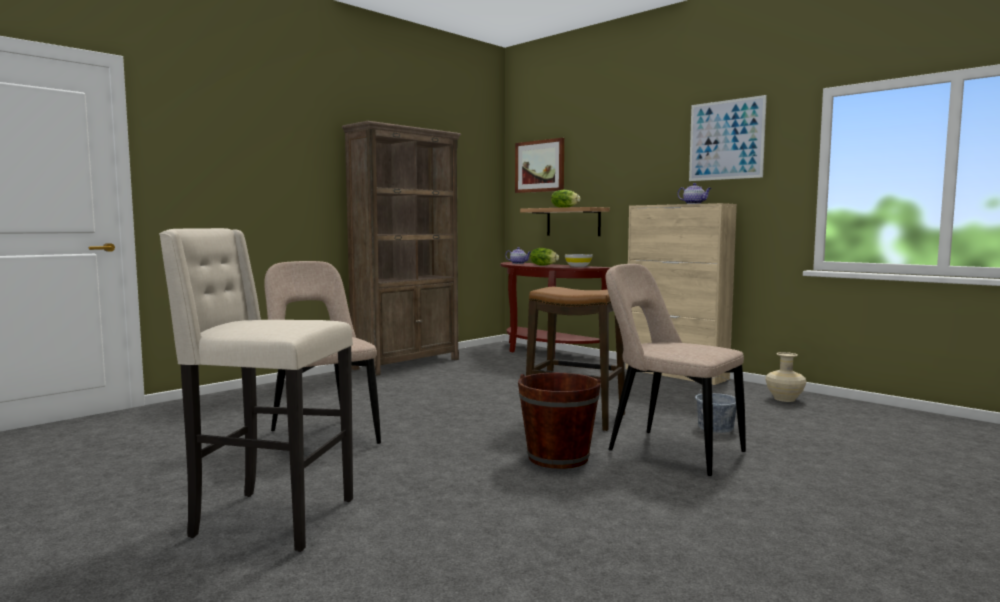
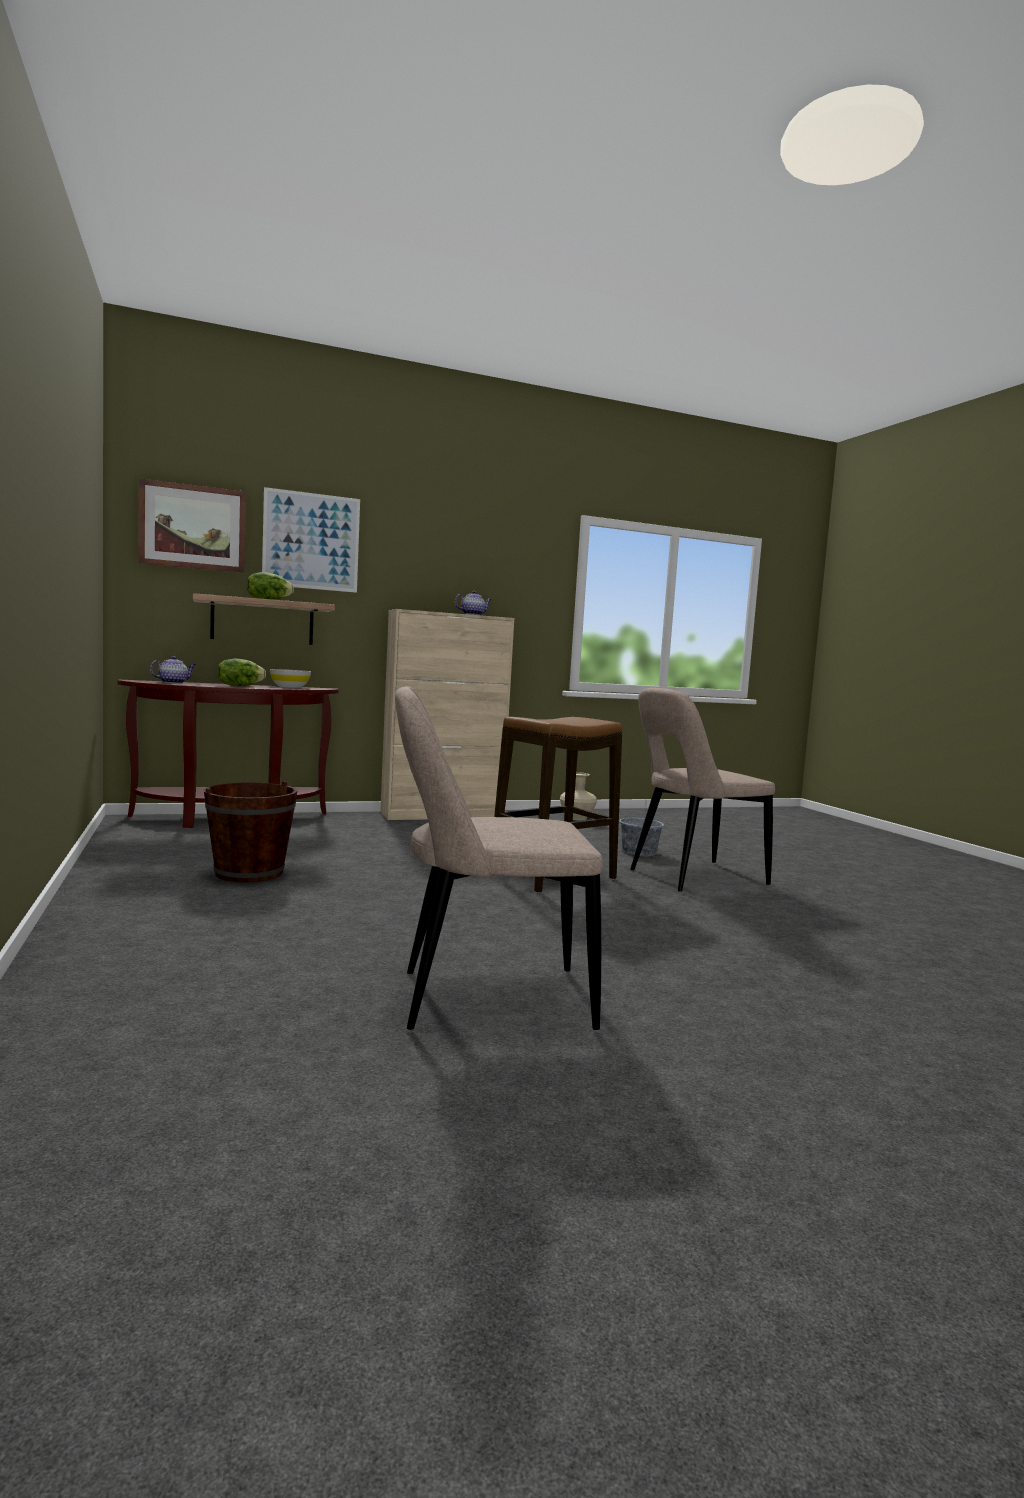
camera: 65 degrees left, 0 degrees up
(270, 519) = (843, 1080): beige stool -> none
(407, 364) = (116, 879): brown bookcase -> none
(558, 458) = (686, 911): brown bucket -> brown bucket (249, 873)
(726, 140) = (488, 546): picture -> picture (311, 541)

